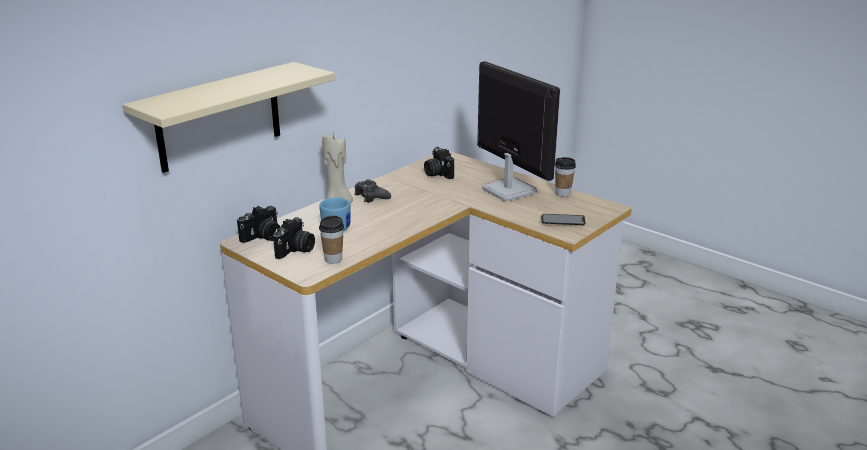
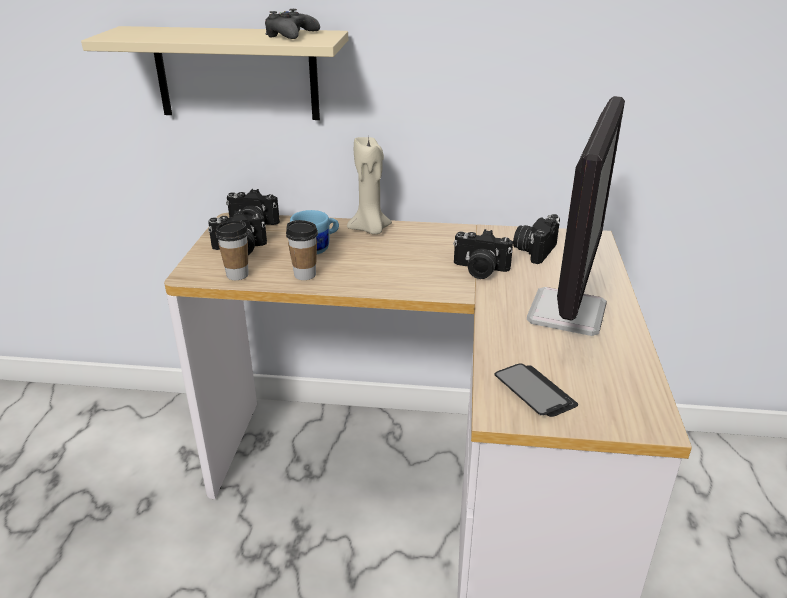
camera: 55 degrees right, 5 degrees up
(371, 196) = (414, 238): black game controller -> black game controller (291, 35)
(438, 193) = (479, 270): none -> camera
(562, 194) = (627, 359): cup -> cup (305, 275)

